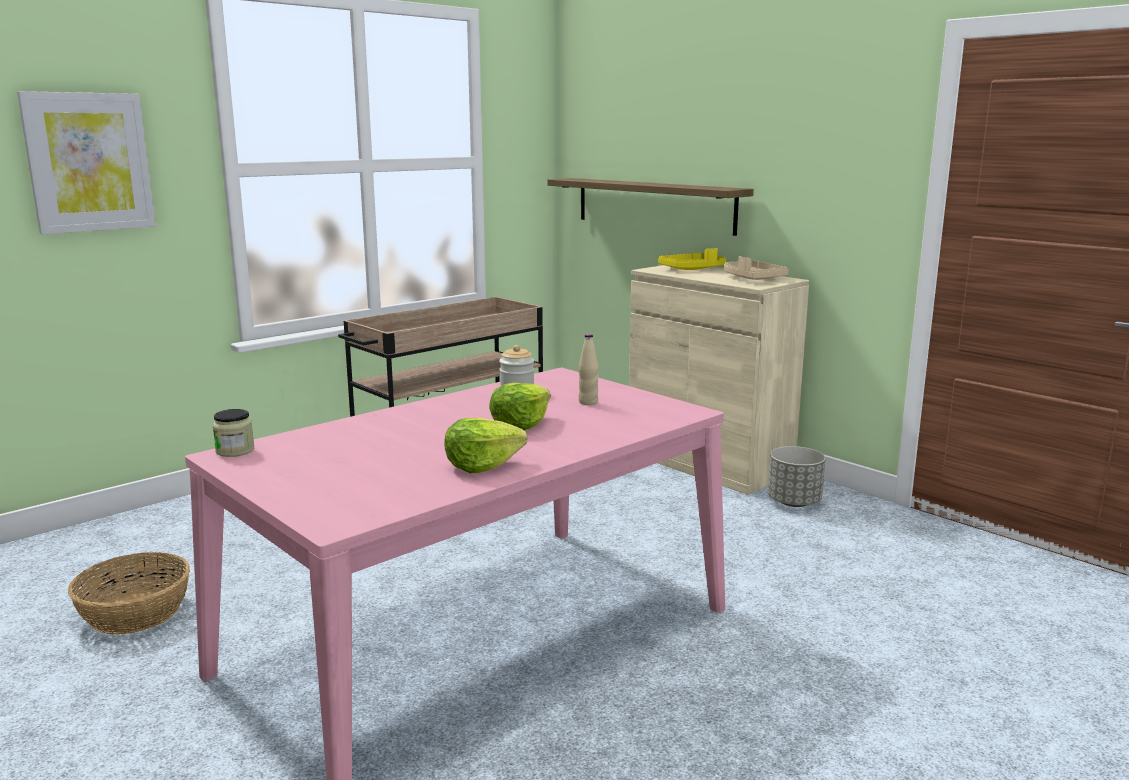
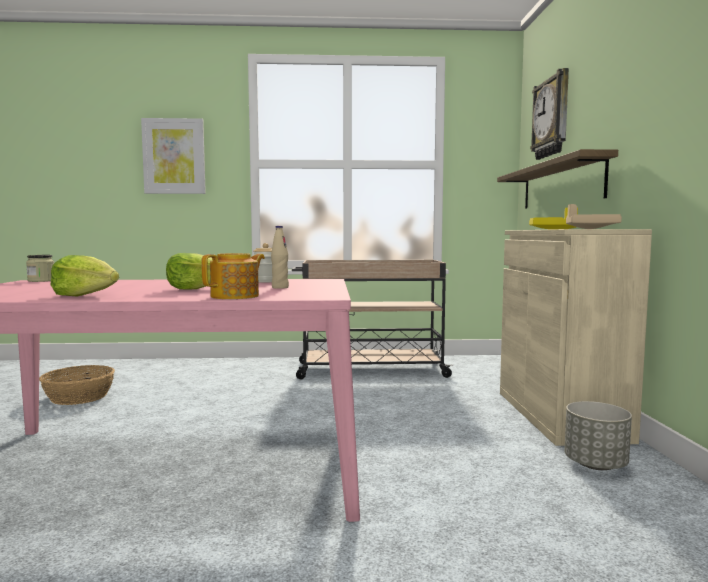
camera: 40 degrees right, 10 degrees down
(623, 429) = (236, 296): none -> teapot
(633, 119) = (552, 117): none -> wall clock

